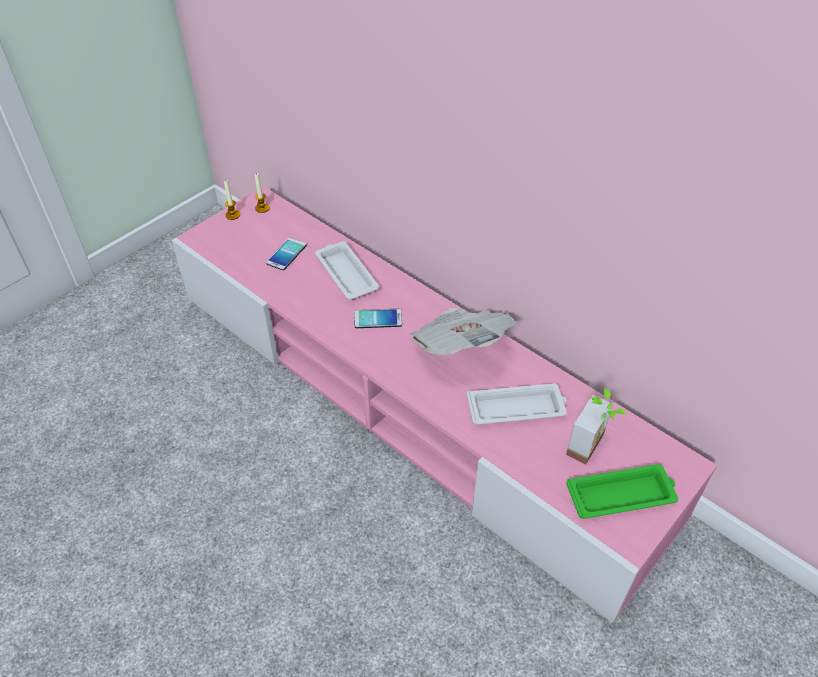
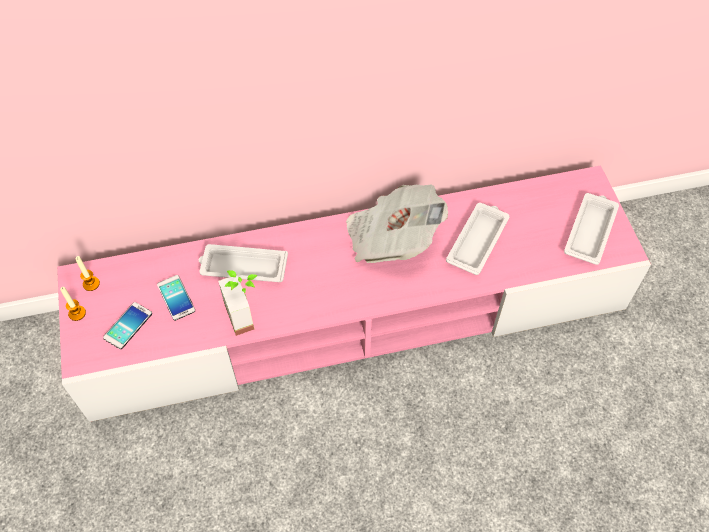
camera: 55 degrees left, 10 degrees up
(378, 319) = (316, 274): phone -> phone (128, 326)
(593, 448) = (543, 220): potted plant -> potted plant (247, 314)
(622, 495) = (590, 230): green tray -> white tray

